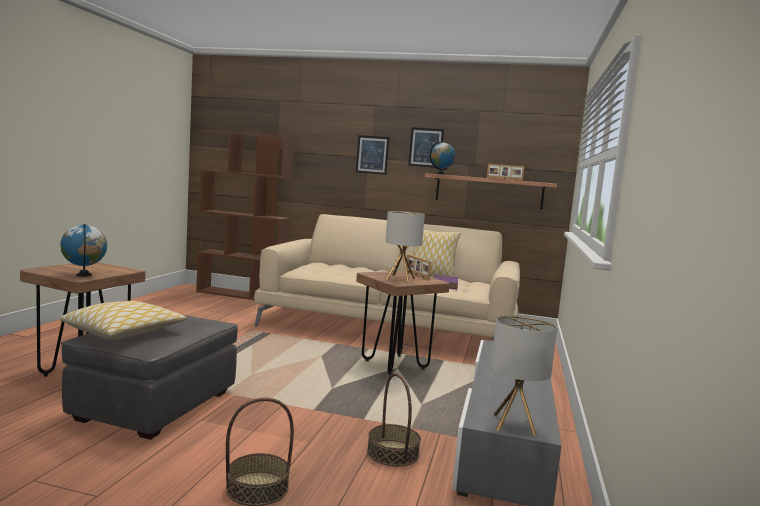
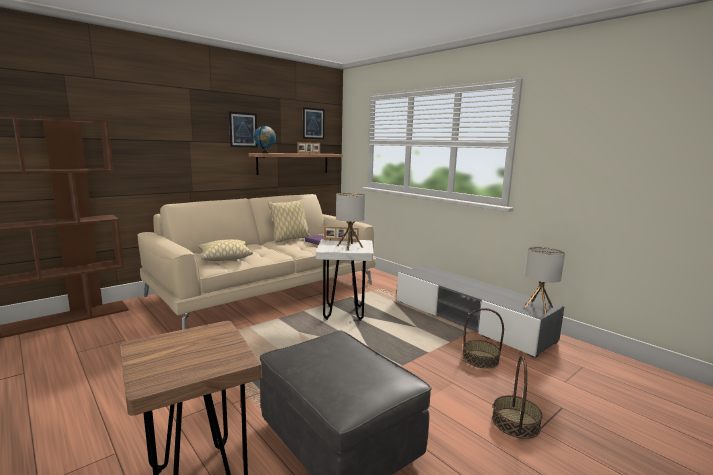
camera: 55 degrees left, 5 degrees up
(84, 275) = (225, 356): globe -> none
(124, 332) = (347, 385): pillow -> pillow (225, 257)
(372, 154) = (195, 138): picture -> picture (313, 123)
(395, 365) = (344, 313): brown stool -> white stool

